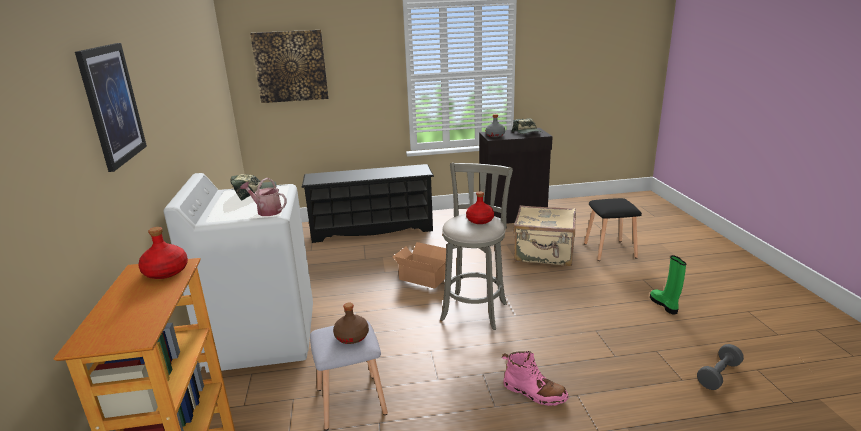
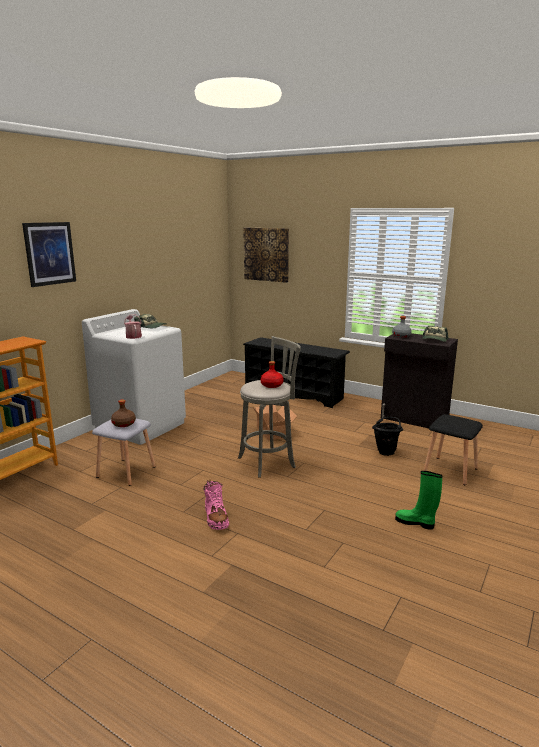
camera: 40 degrees right, 5 degrees down
(166, 272) = (24, 342): red bottle -> none
(544, 254) = (386, 451): beige suitcase -> black bucket
(664, 305) = (415, 523): green boot -> green boot turned 90 degrees counterclockwise
(718, 375) = (359, 580): grey dumbbell -> none

